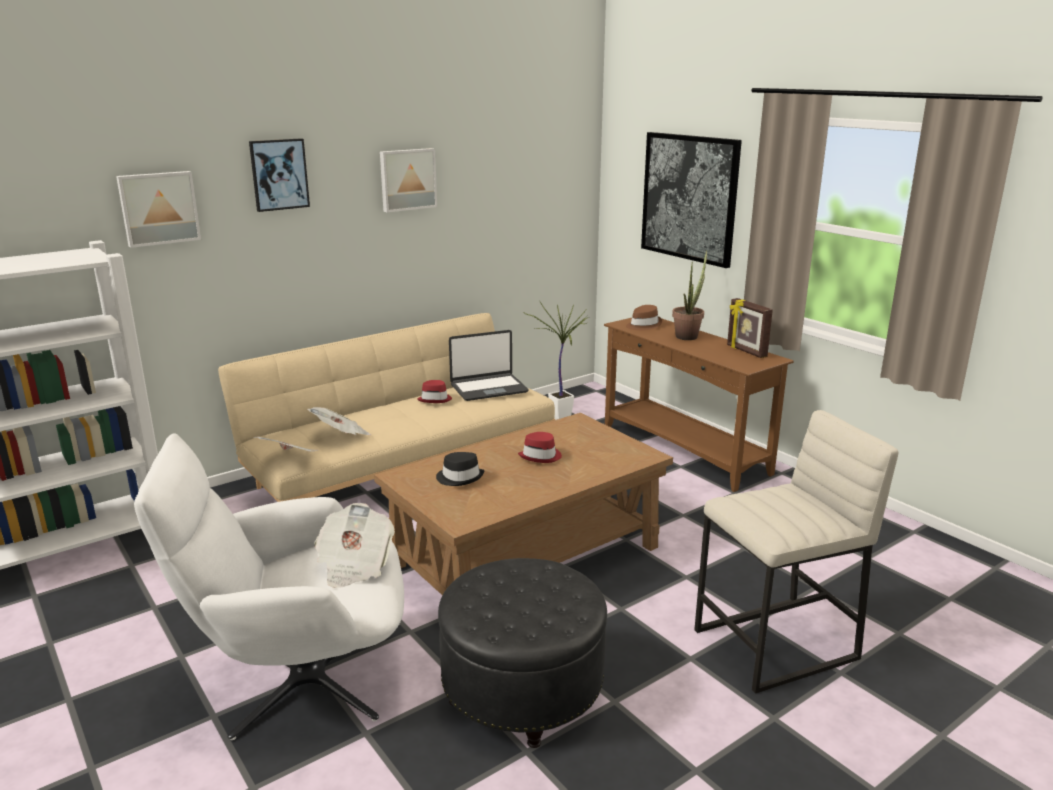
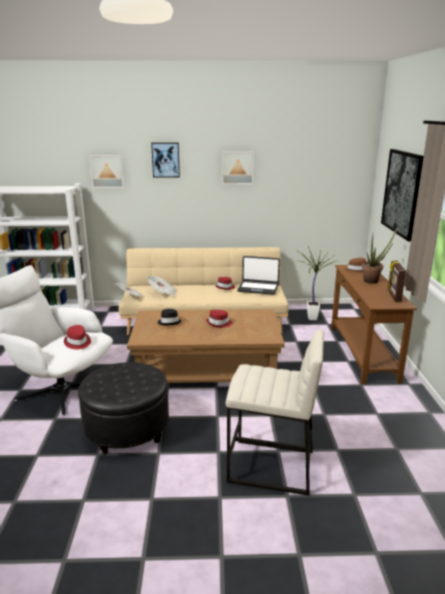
camera: 35 degrees right, 0 degrees up
(354, 564) = (77, 342): newspaper -> red hat

